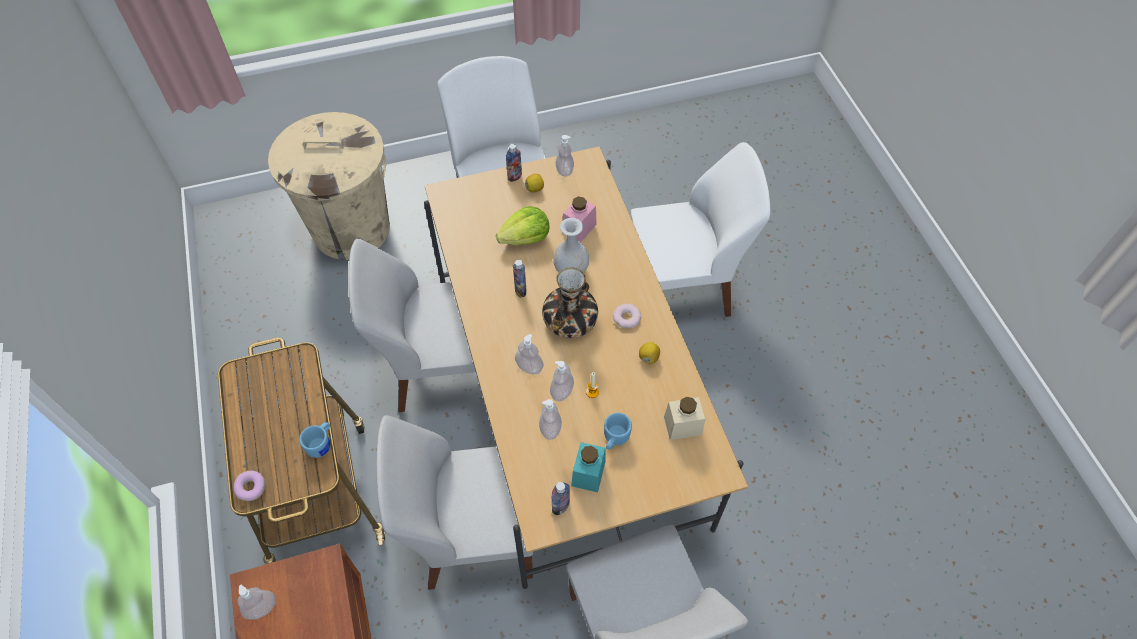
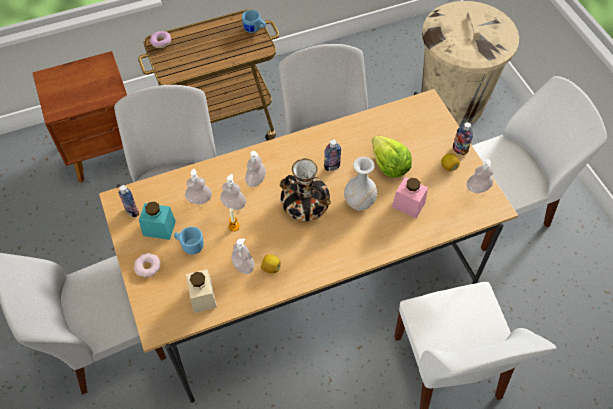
camera: 85 degrees right, 0 degrees up
(261, 608) = (88, 69): soap dispenser -> soap dispenser (243, 266)
(321, 444) = (193, 71): blue mug -> blue mug (254, 29)
(627, 318) = (312, 248): donut -> donut (147, 267)

